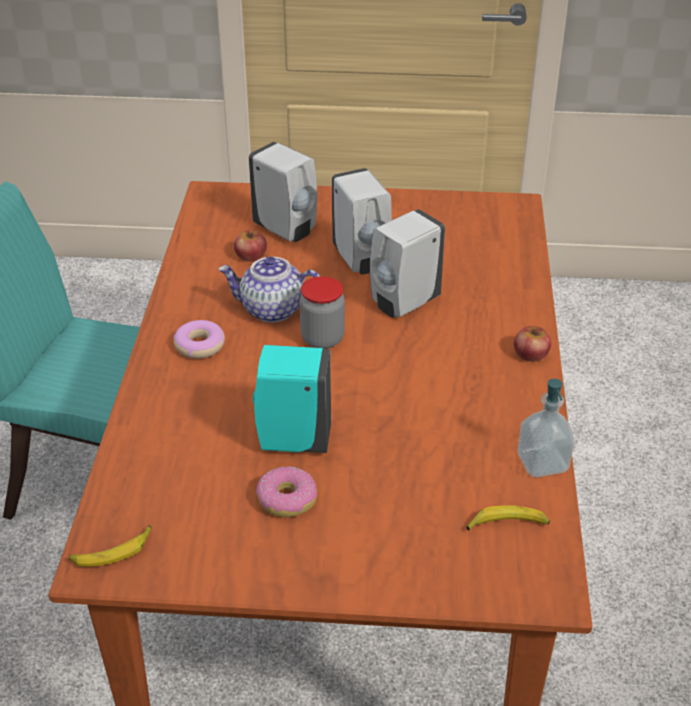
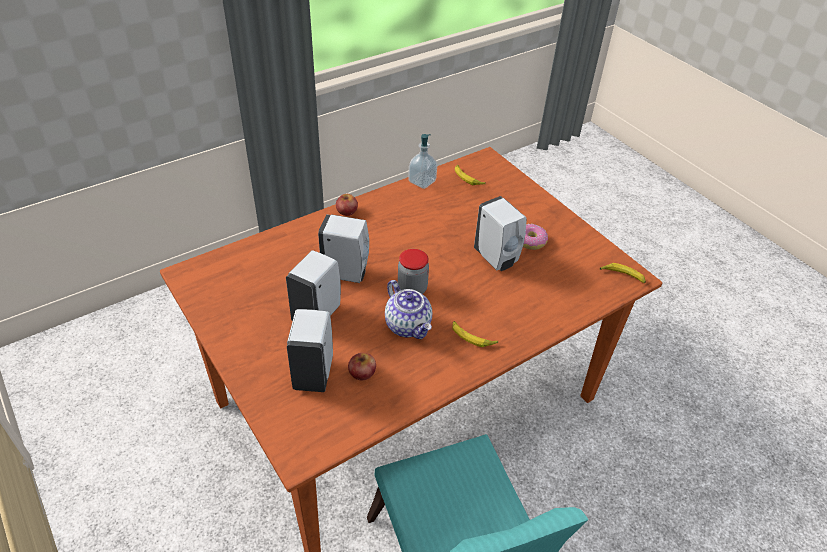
camera: 130 degrees left, 5 degrees up
(199, 345) = (472, 337): donut -> banana
(292, 440) = (497, 259): turquoise soap dispenser -> white soap dispenser

